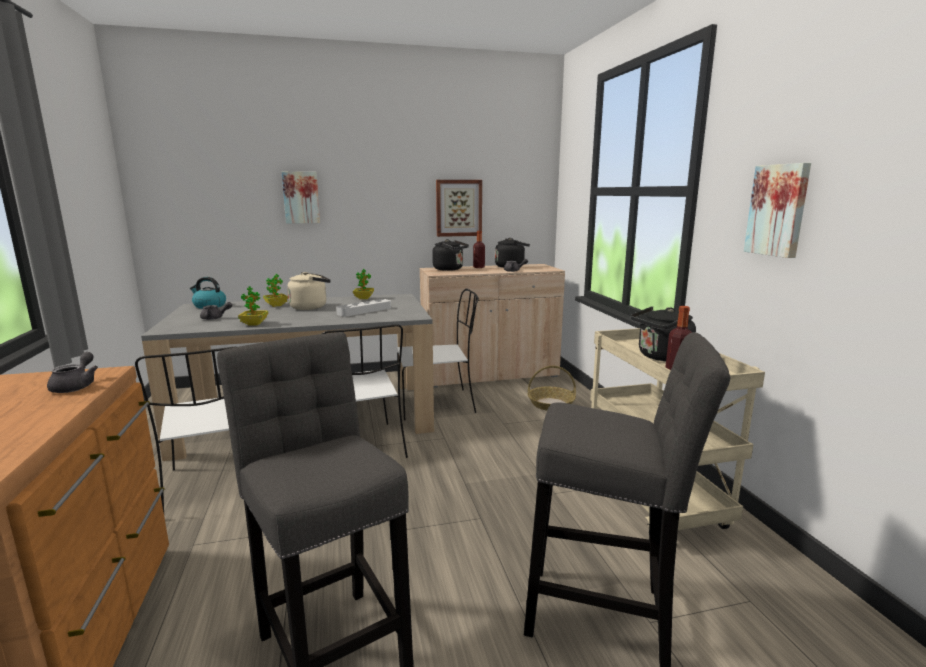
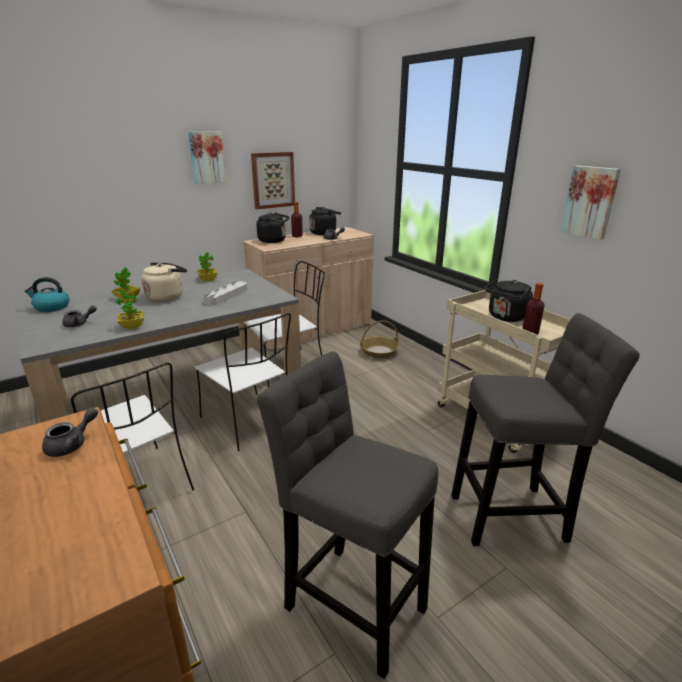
camera: 20 degrees left, 10 degrees up
(76, 386) = (72, 444): grey teapot -> grey teapot turned 60 degrees clockwise
(301, 197) = (118, 178): picture -> picture (207, 157)

